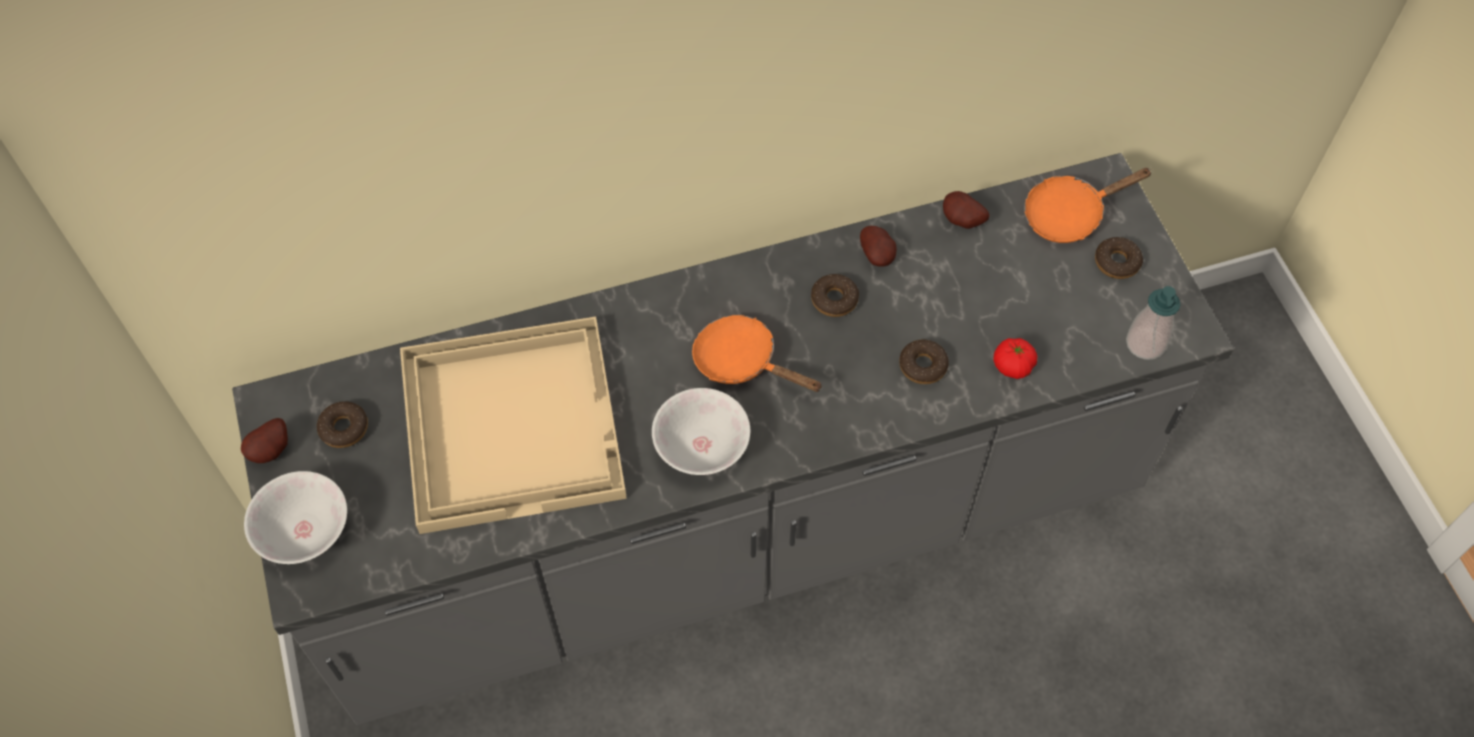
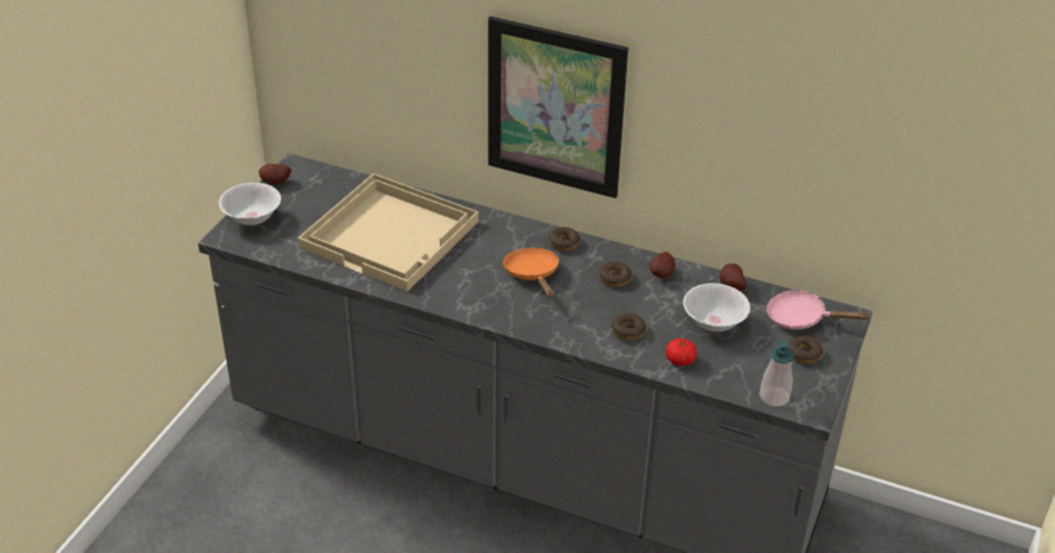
camera: 40 degrees right, 20 degrees down
(344, 428) = (315, 193): donut -> donut (563, 243)
(666, 135) = (555, 108): none -> picture
(702, 448) = (468, 295): white bowl -> white bowl (714, 323)
(1069, 214) = (801, 318): orange frying pan -> pink frying pan

